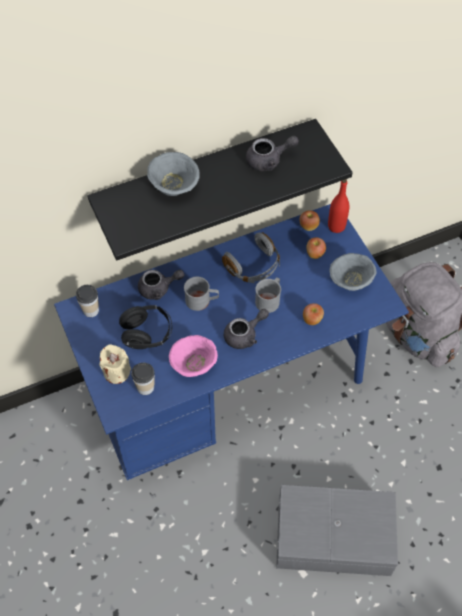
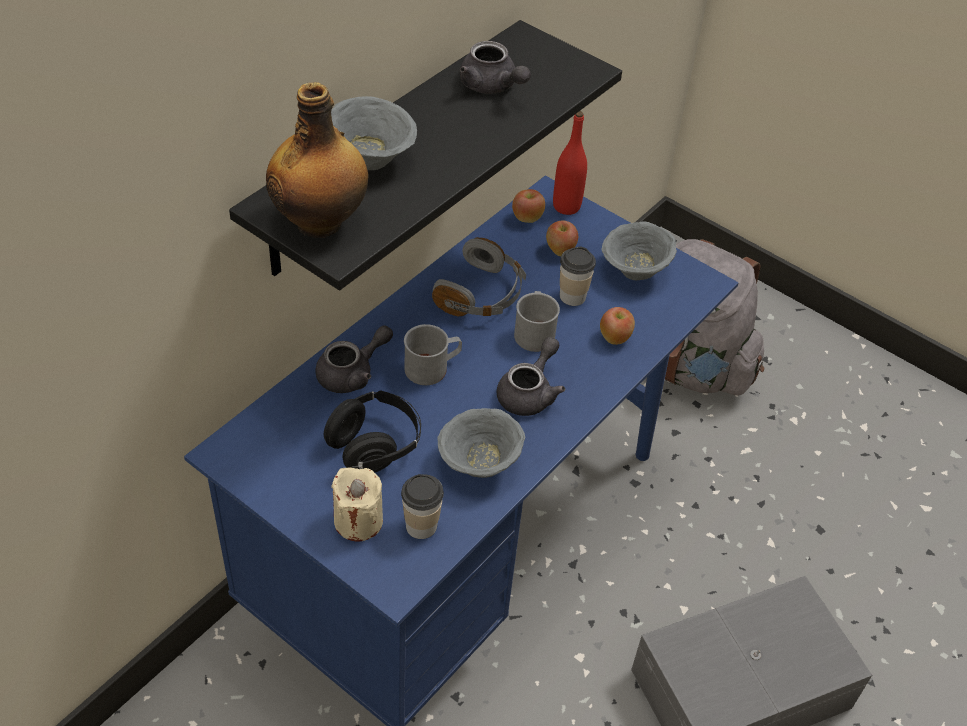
camera: 30 degrees left, 10 degrees down
(91, 310) = (256, 443): cup -> cup (572, 296)
(126, 218) = (321, 222): none -> bottle
(194, 366) = (480, 465): pink bowl -> grey bowl
(269, 160) = (491, 86): grey teapot -> grey teapot turned 90 degrees clockwise

